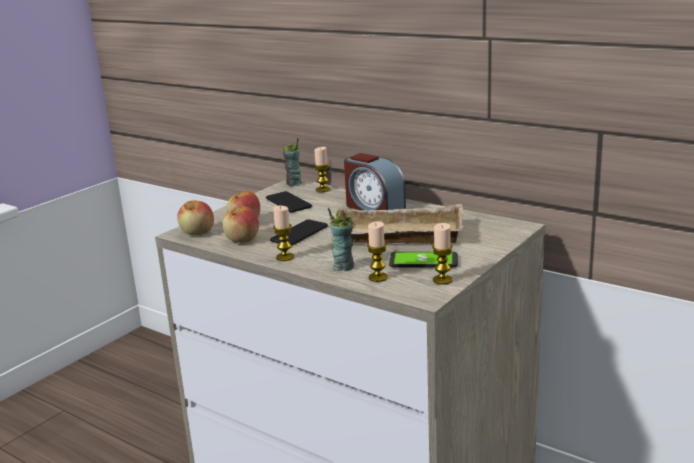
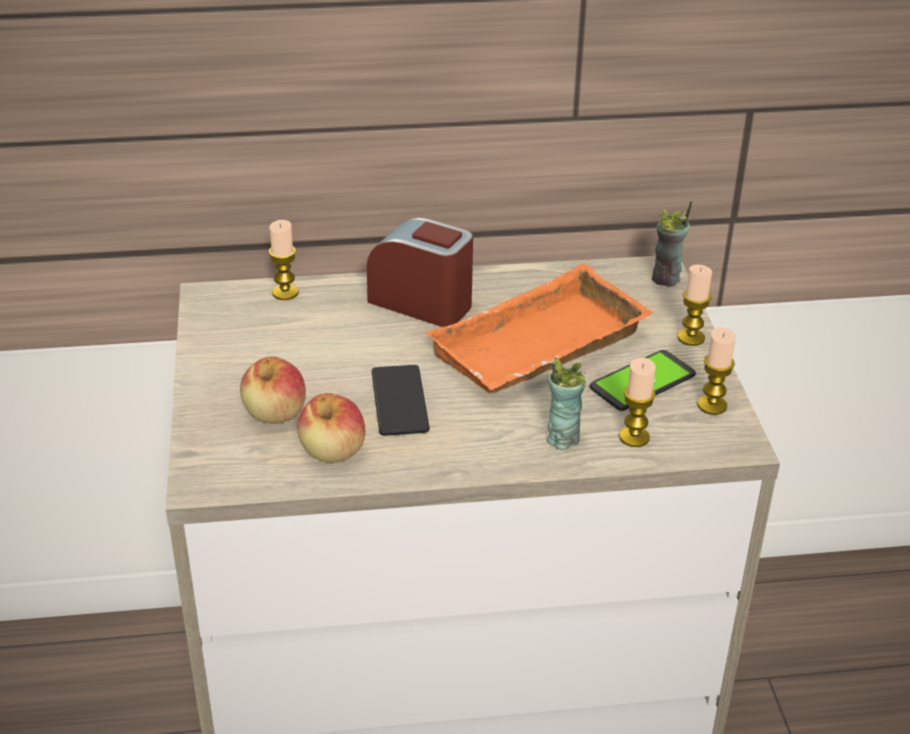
camera: 45 degrees left, 15 degrees up
(197, 232) = (231, 469): apple -> none
(285, 257) = (456, 458): candle -> candle (691, 338)
(288, 203) = (276, 342): phone -> none
(294, 183) = (214, 295): cup -> cup (666, 279)
(374, 207) = (422, 303): alarm clock -> alarm clock turned 150 degrees counterclockwise
(396, 236) = (540, 349): beige tray -> orange tray

